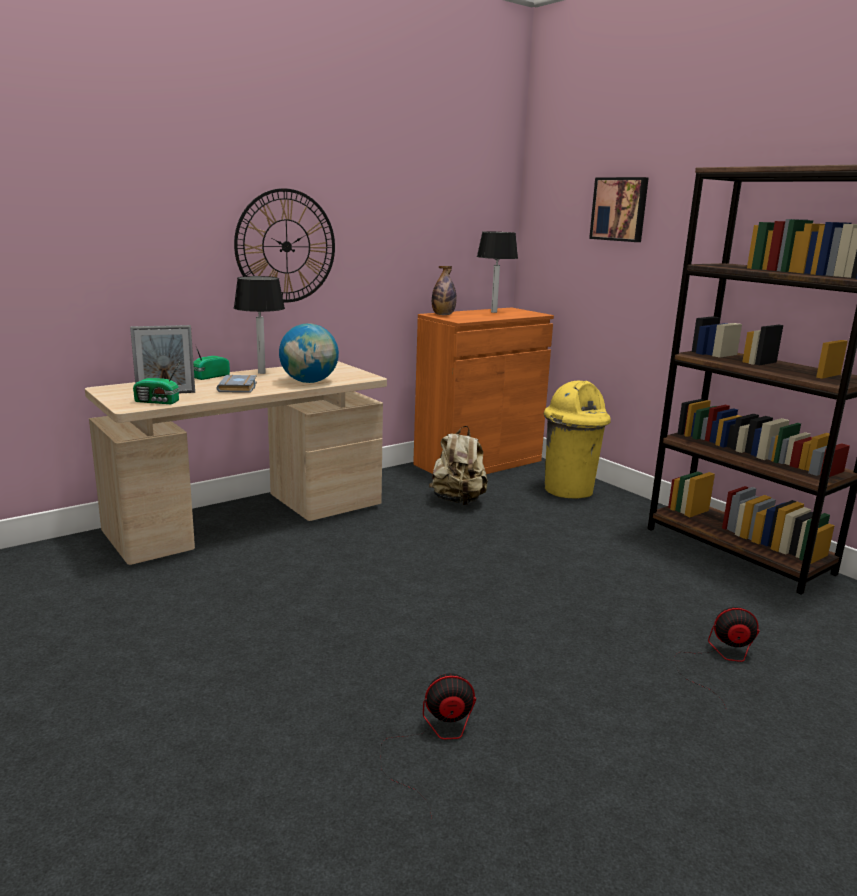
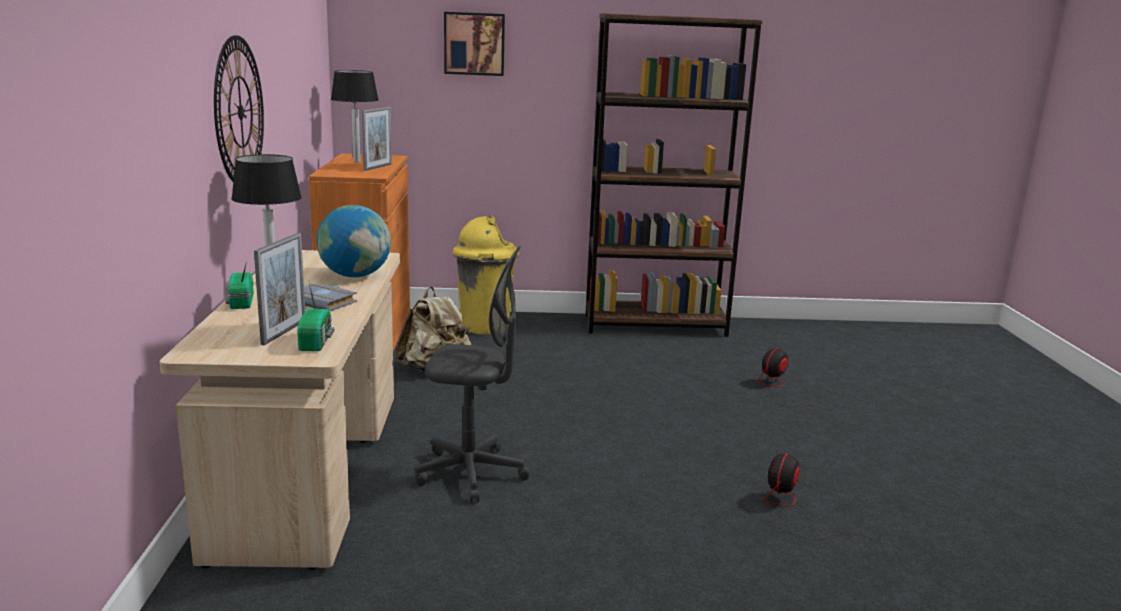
camera: 55 degrees left, 0 degrees up
(157, 402) = (317, 341): radio -> radio turned 45 degrees counterclockwise
(309, 567) = (471, 473): none -> grey office chair
(443, 315) = (336, 172): bottle -> none
(488, 317) = (378, 167): none -> picture frame

